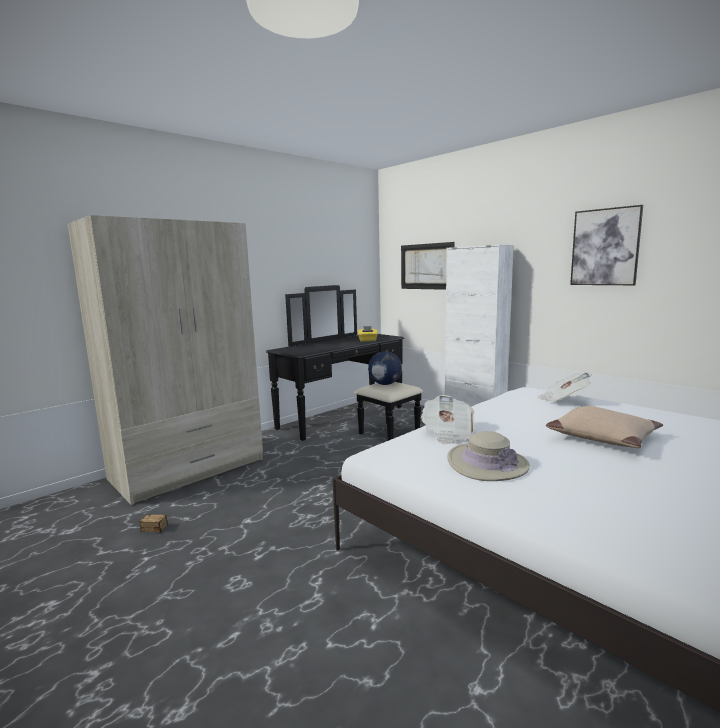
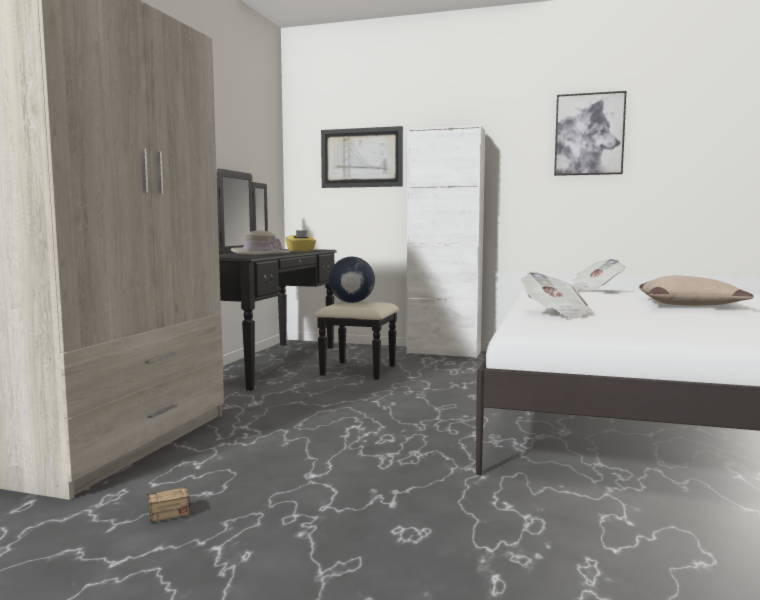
camera: 30 degrees left, 5 degrees down
(487, 463) = (648, 324): beige hat -> beige hat (260, 253)

